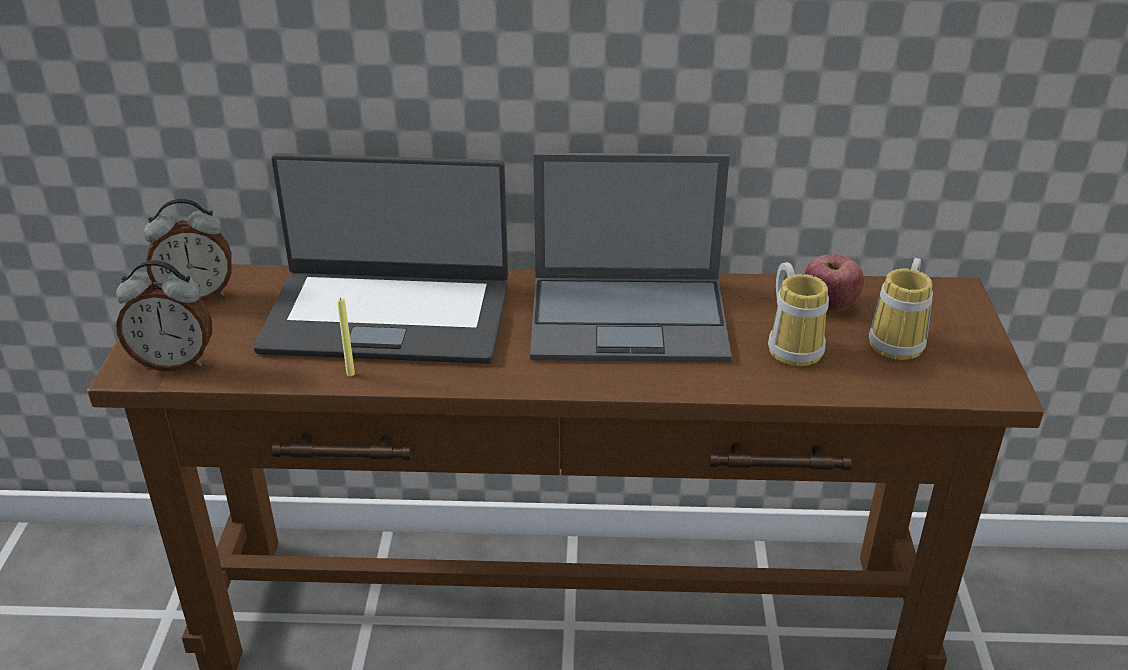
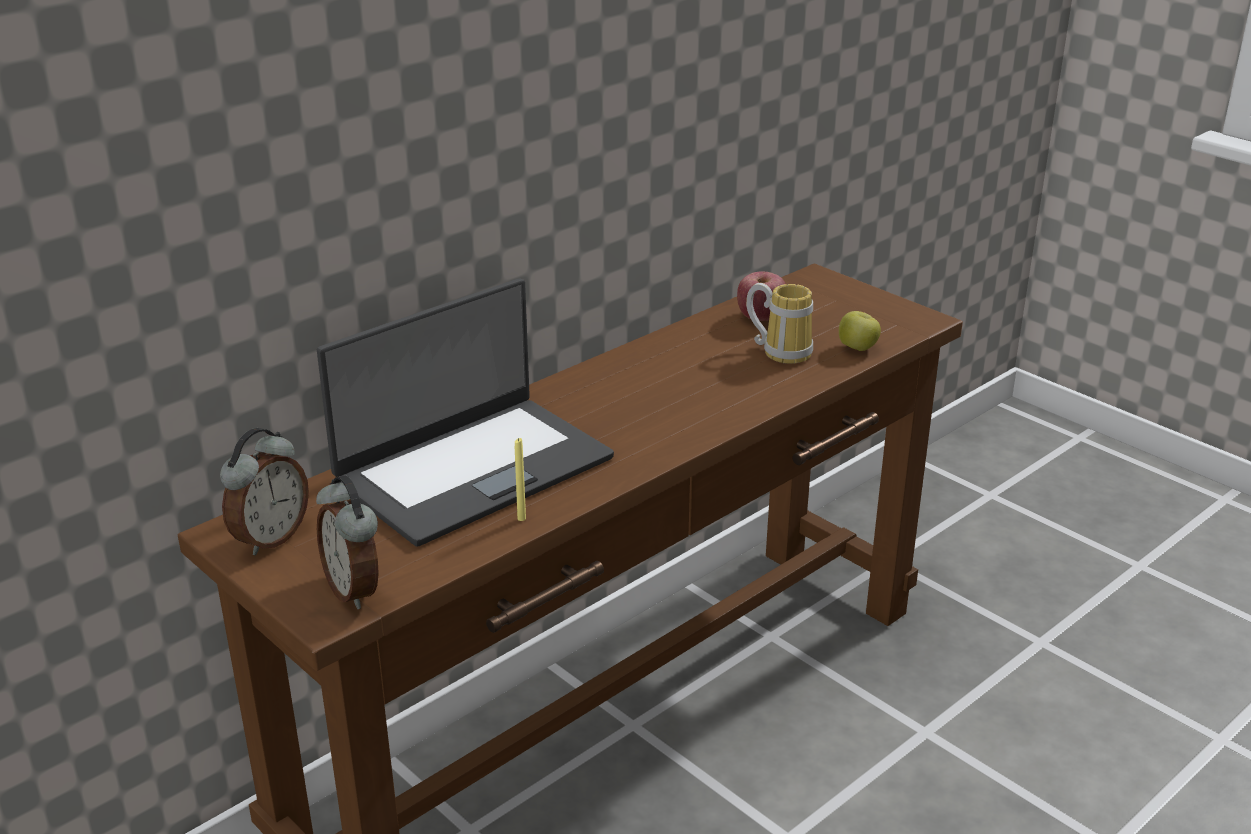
camera: 45 degrees left, 5 degrees down
(174, 362) = (355, 590): alarm clock -> alarm clock turned 105 degrees clockwise
(631, 318) = (653, 384): laptop -> none
(872, 381) = (857, 348): none -> apple
(900, 341) = (835, 319): mug -> none

